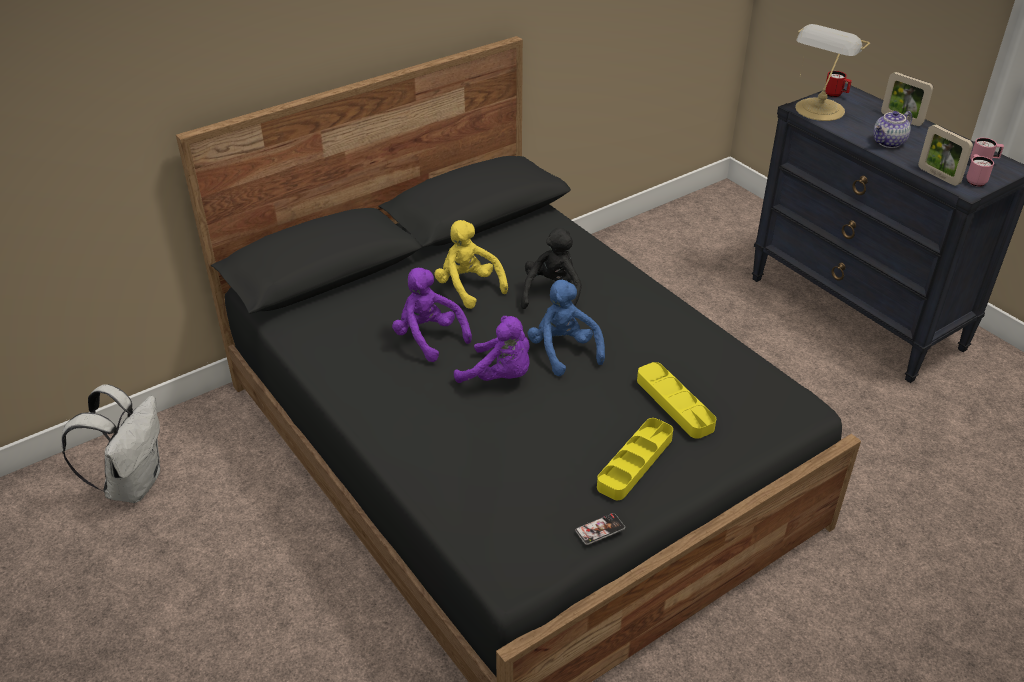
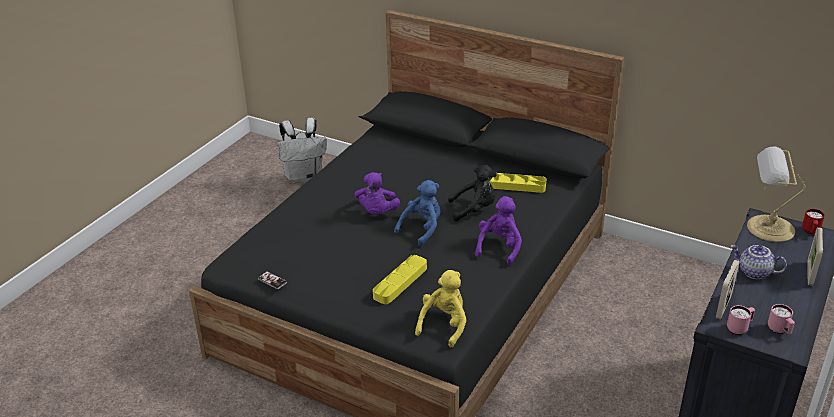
camera: 65 degrees right, 5 degrees down
(429, 338) = (394, 179): purple plush toy -> purple plush toy (499, 247)
(468, 287) = (456, 178): yellow plush toy -> yellow plush toy (444, 325)
(635, 462) = (335, 280): yellow tray -> yellow tray (514, 185)

